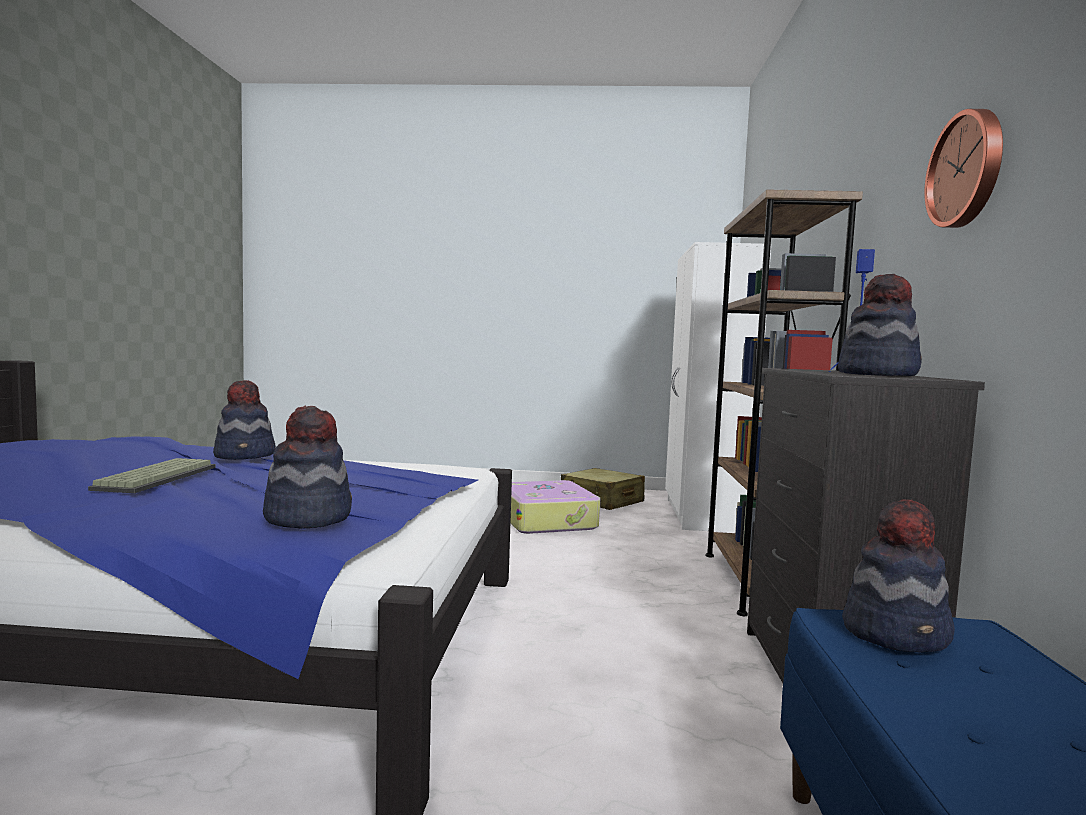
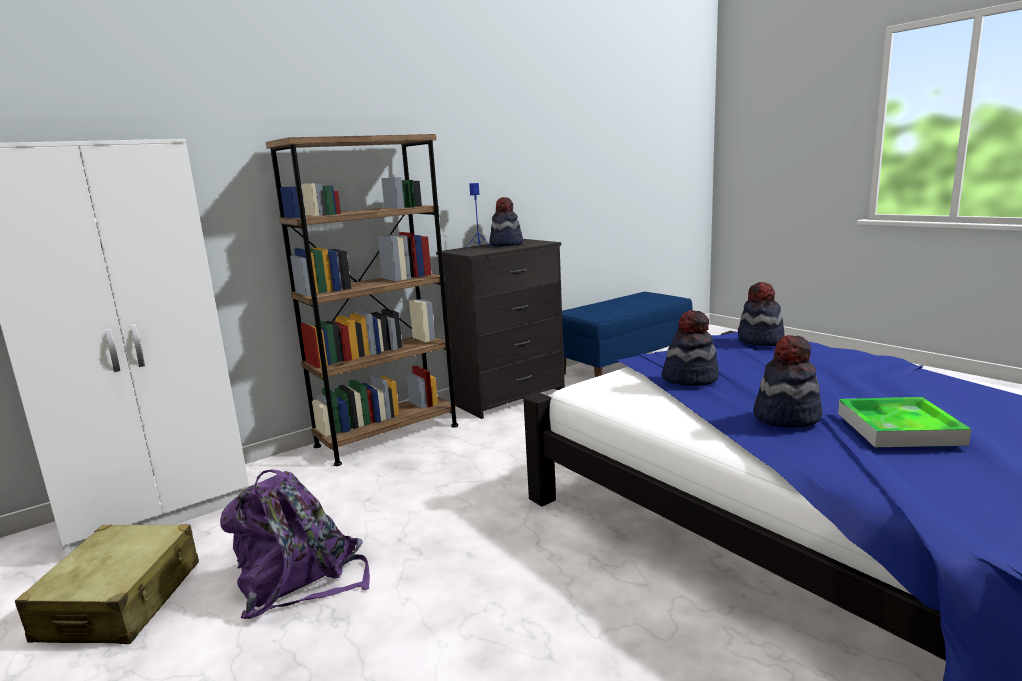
camera: 130 degrees left, 10 degrees up
(143, 459) = (899, 428): none -> tray
(156, 477) = (863, 390): keyboard -> none
(547, 520) = (300, 581): suitcase -> purple backpack
(896, 633) = (592, 315): hat -> hat (690, 378)
(967, 170) = (492, 151): wall clock -> none

